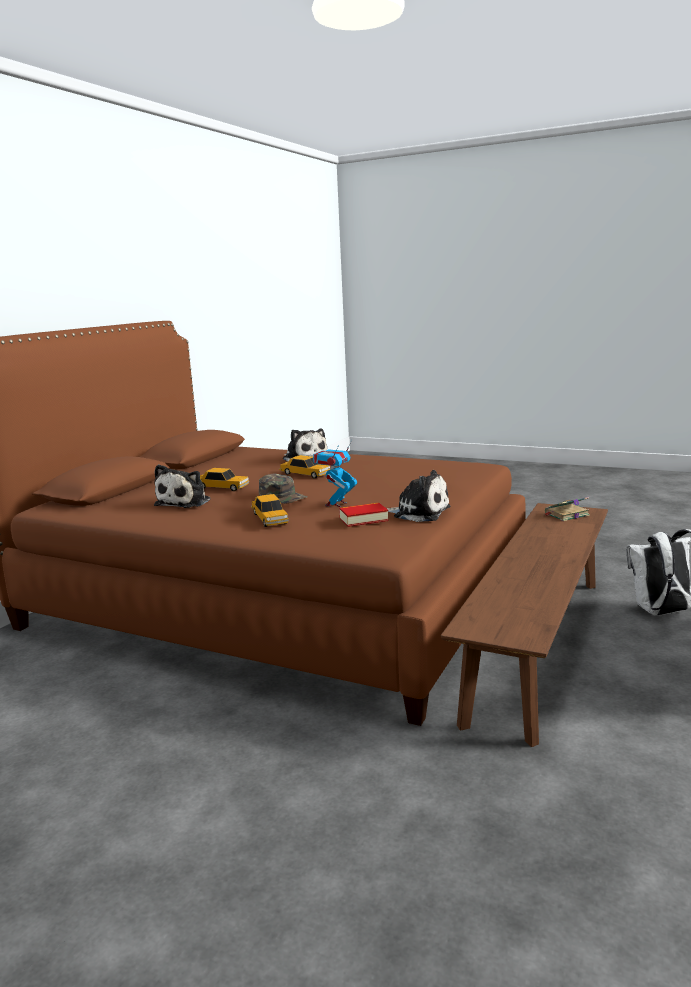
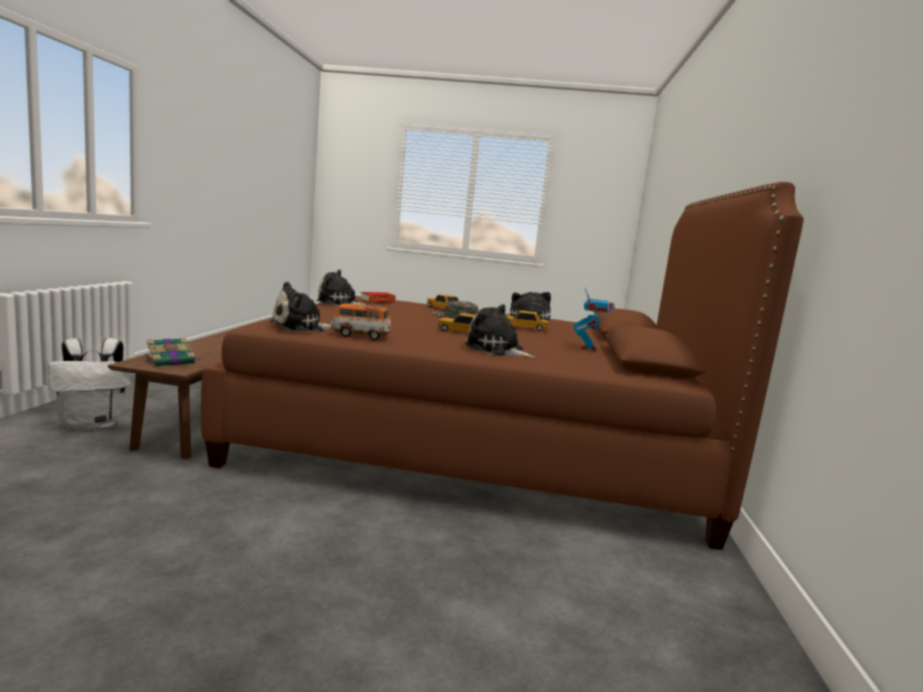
camera: 160 degrees right, 5 degrees down
(336, 504) = (404, 308): toy robot -> toy robot (589, 349)
(404, 461) = (360, 336): none -> toy car
(452, 466) = (301, 327): none -> plush toy

